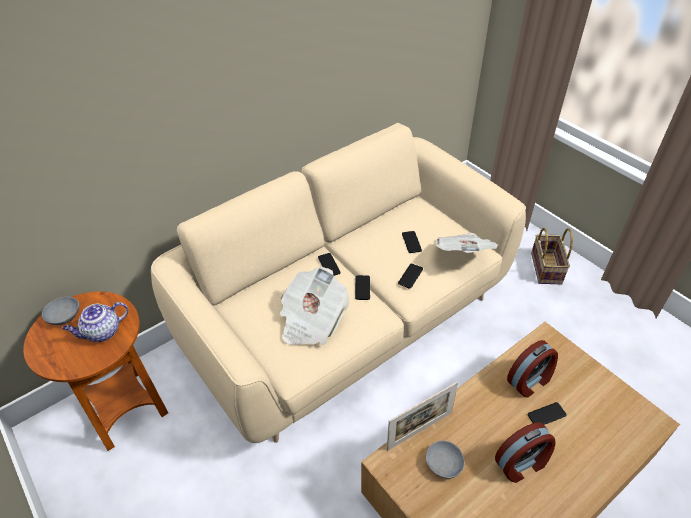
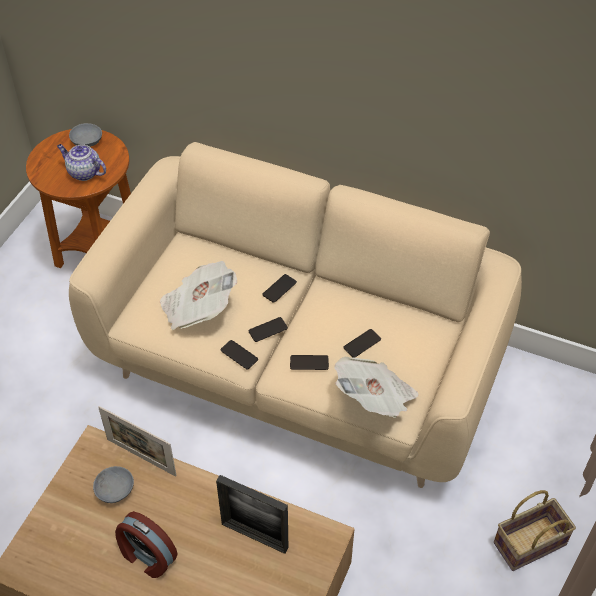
camera: 60 degrees right, 5 degrees up
(530, 381) = (254, 536): alarm clock -> picture frame
(546, 415) = (218, 564): phone -> phone (239, 355)

